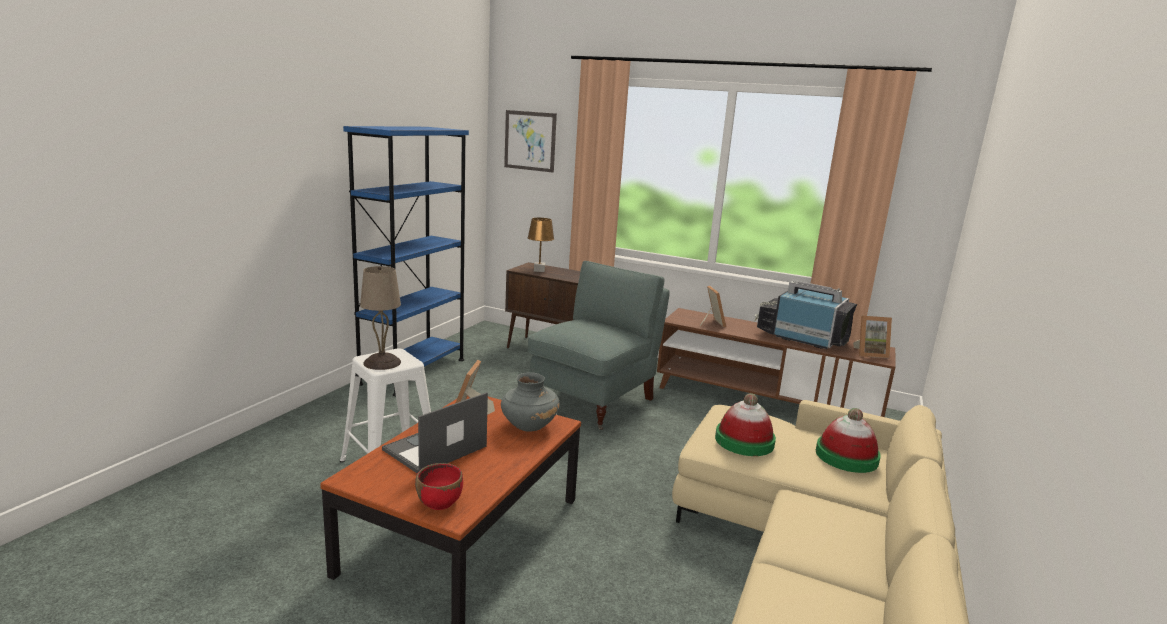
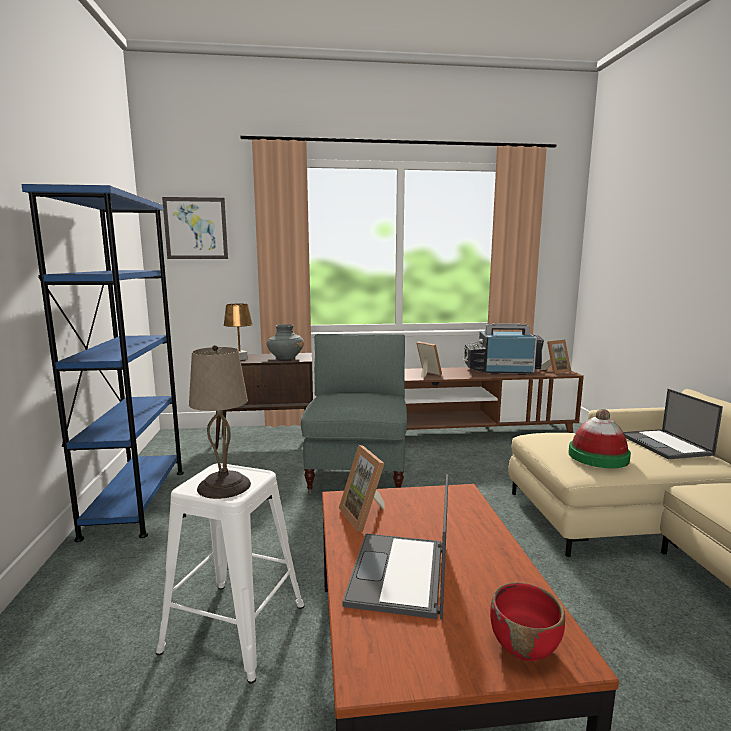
camera: 30 degrees left, 5 degrees down
(528, 426) = (442, 506): grey vase -> grey vase (285, 358)
(846, 456) = (666, 445): hat -> laptop

